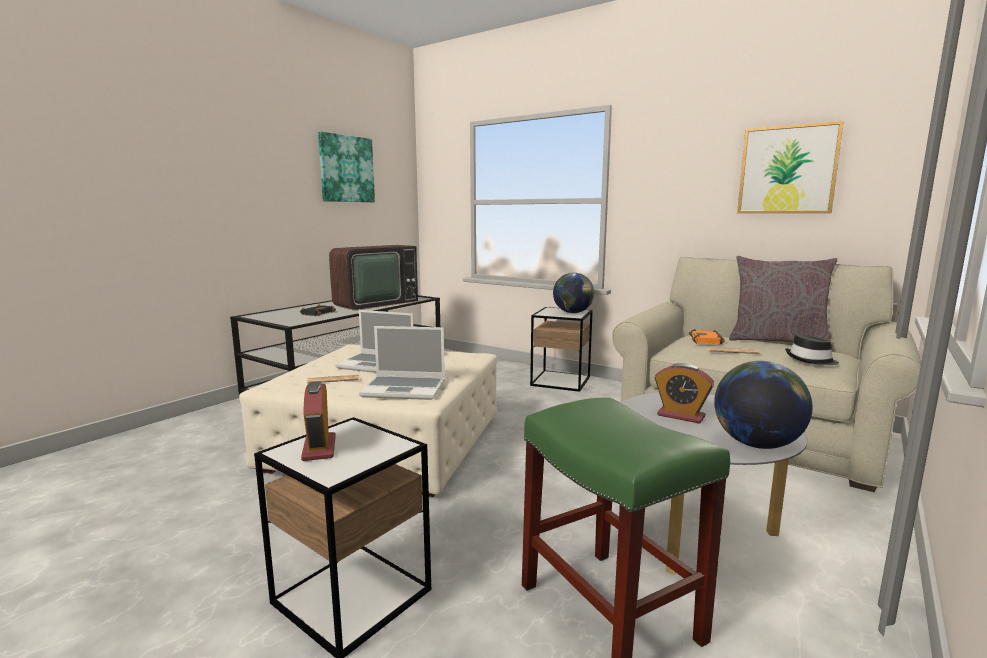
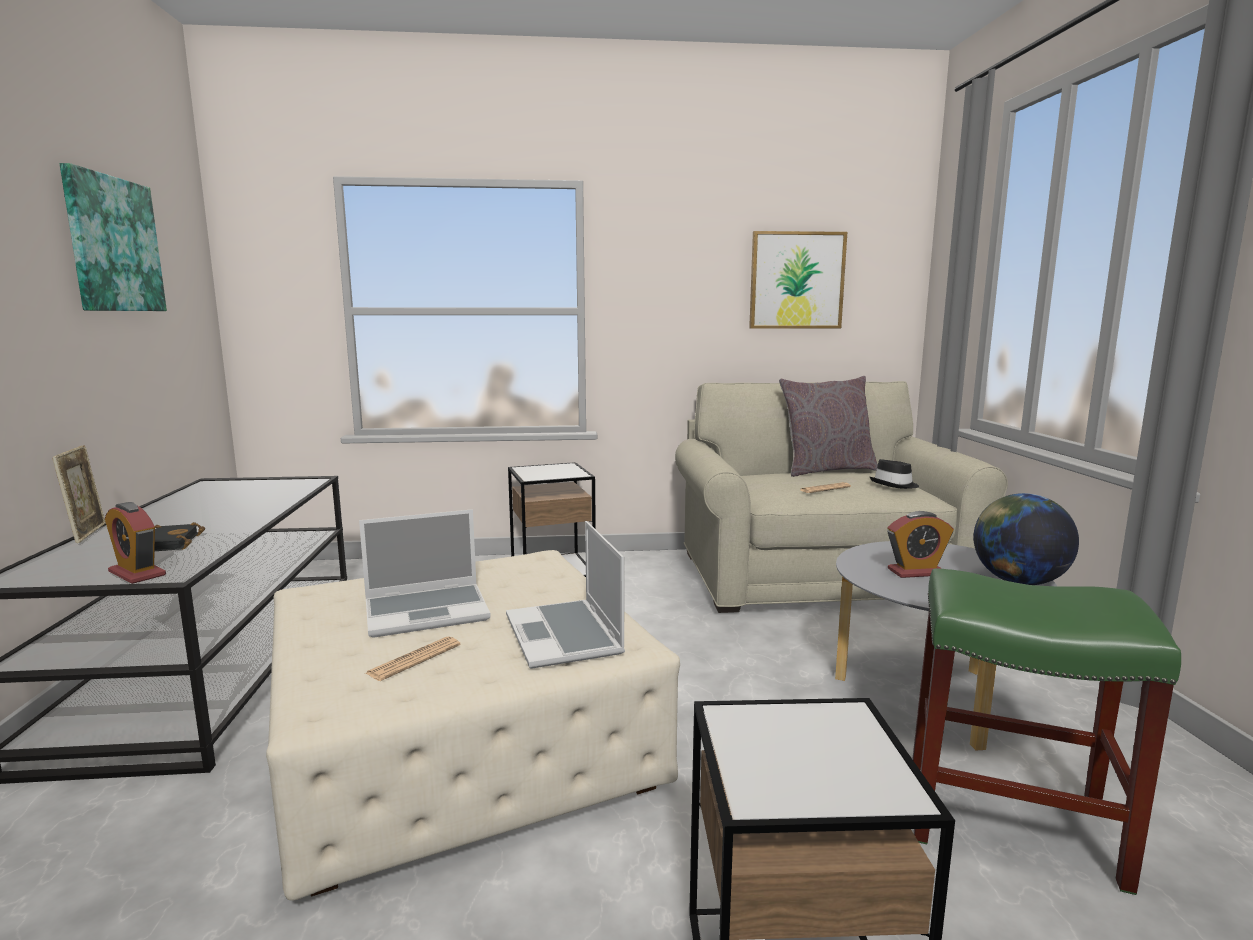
camera: 40 degrees left, 0 degrees up
(303, 305) = (87, 533): none -> picture frame
(319, 448) = (784, 767): alarm clock -> alarm clock (137, 573)
(372, 303) = (237, 504): television -> none
(405, 389) = (565, 636): laptop -> laptop turned 105 degrees clockwise
(573, 312) = (564, 470): globe -> none
(707, 341) = (779, 481): orange book -> none

